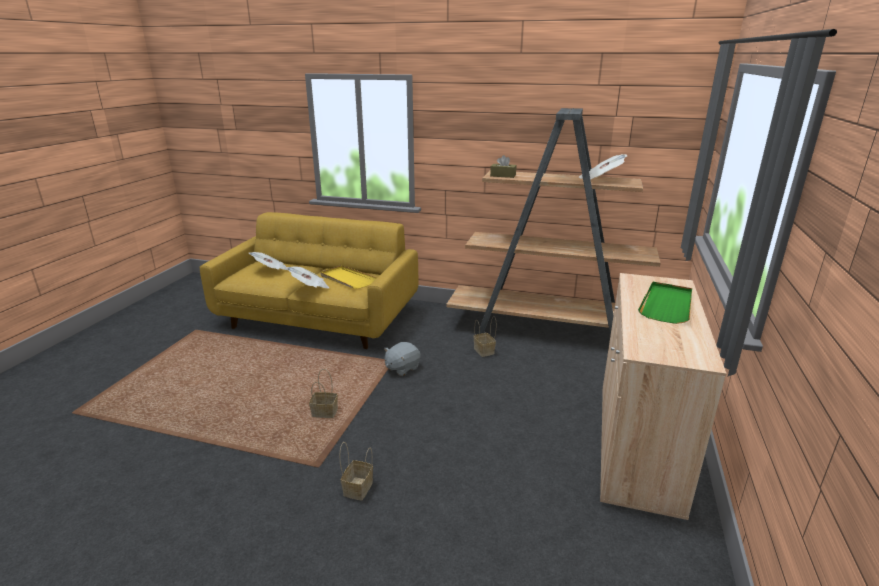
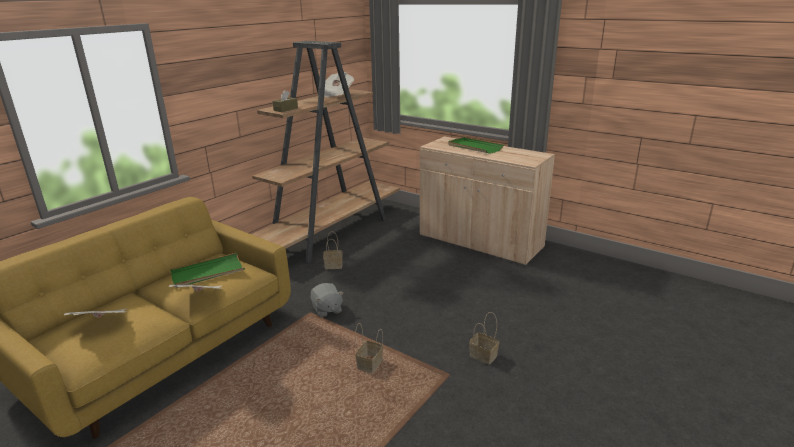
camera: 70 degrees left, 0 degrees up
(347, 279) = (207, 273): yellow tray -> green tray

